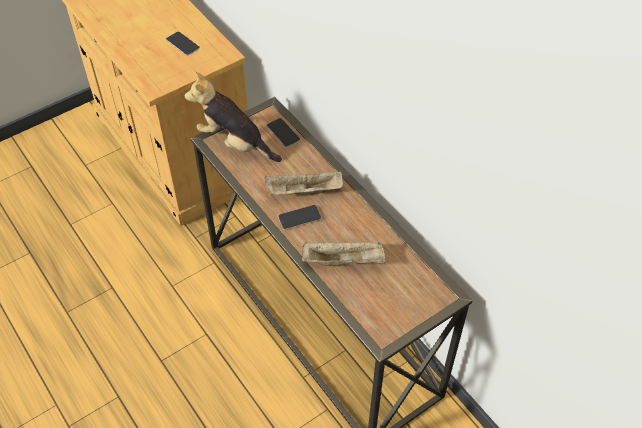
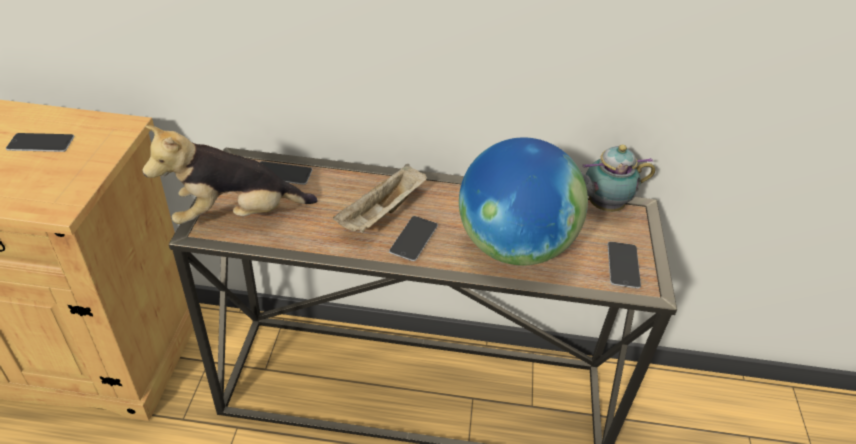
camera: 50 degrees left, 10 degrees down
(344, 261) = (513, 246): beige tray -> globe
(388, 317) = (623, 265): none -> phone
(430, 278) = (602, 206): none -> teapot

